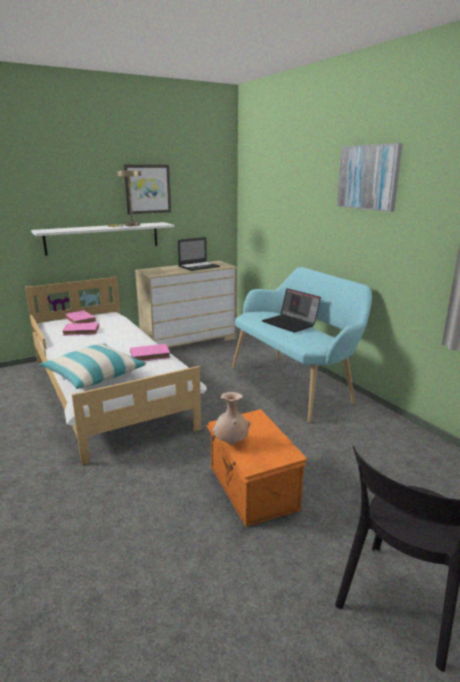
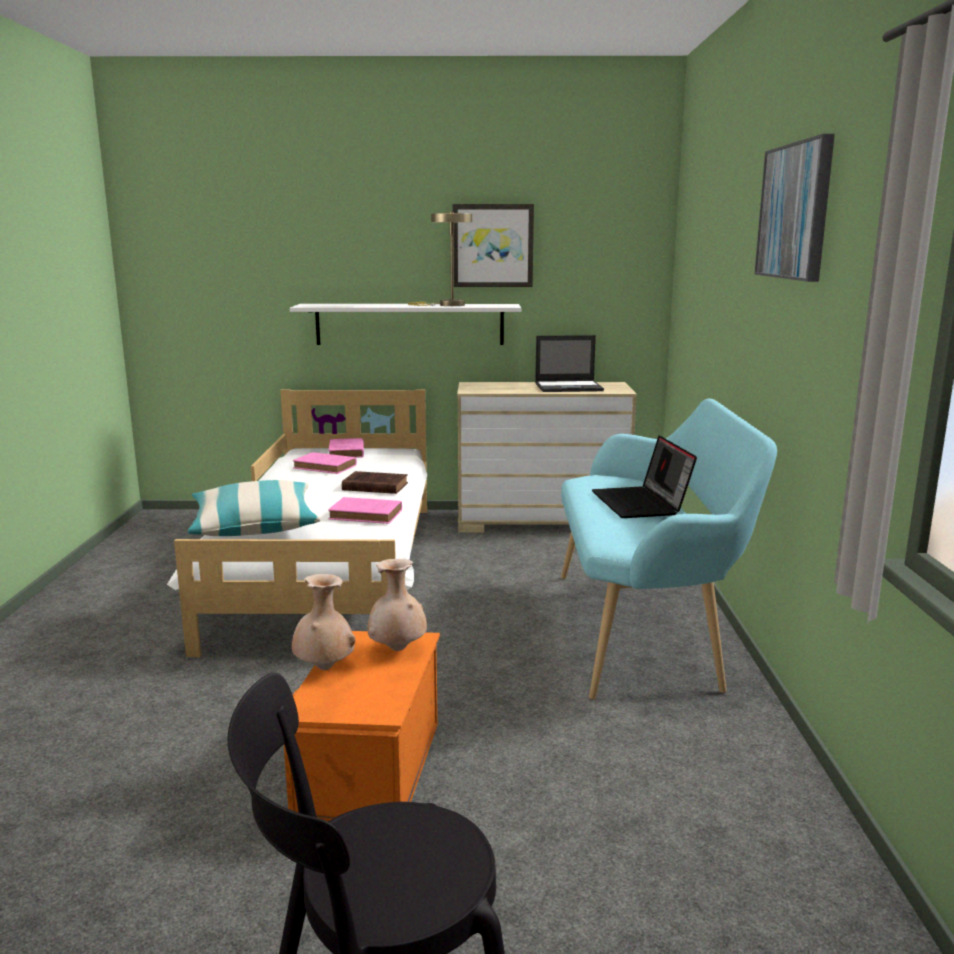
camera: 30 degrees right, 5 degrees down
(129, 338) = (373, 487): none -> brown book
(253, 423) = (397, 649): none -> beige vase

